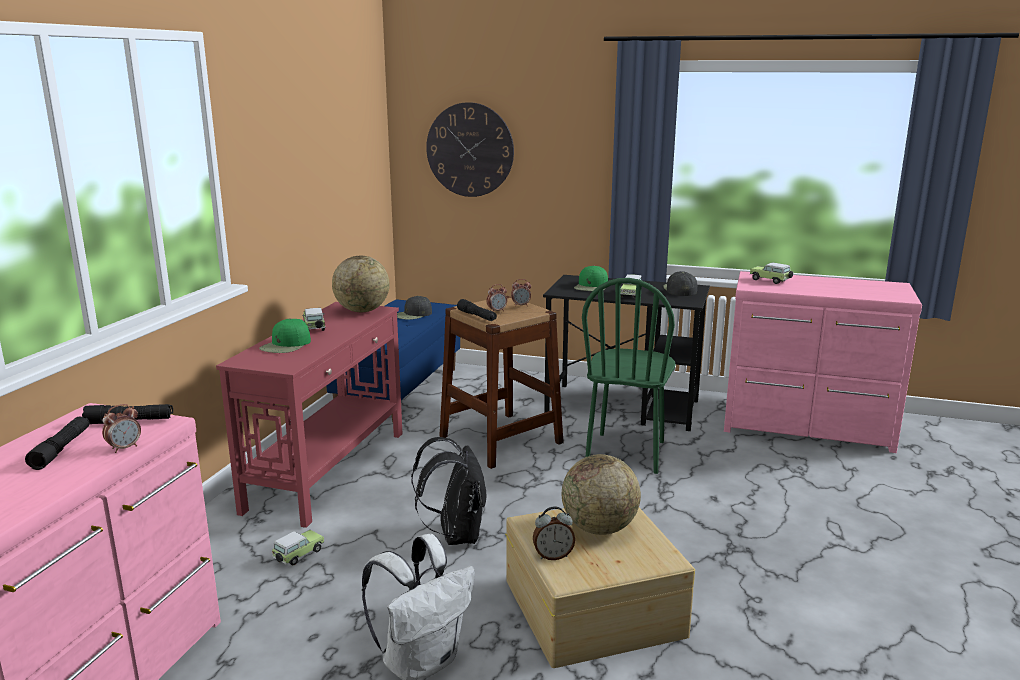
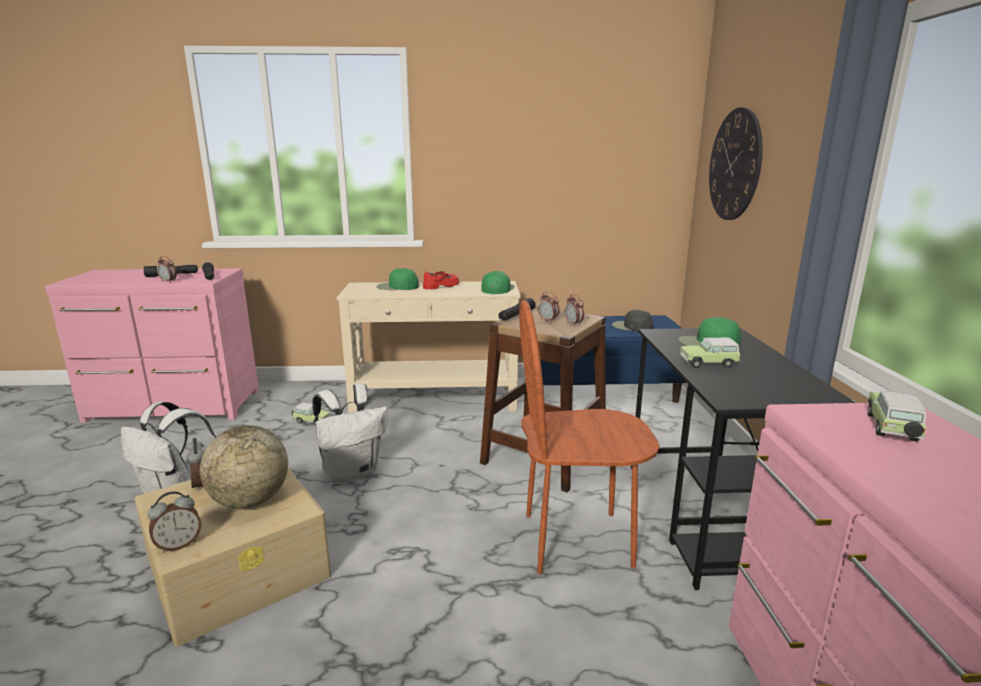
camera: 70 degrees right, 0 degrees up
(314, 328) = (441, 286): toy car -> red shoe
(329, 470) = (435, 401): red console table -> beige console table
(362, 311) = (497, 289): globe -> green cap
(455, 535) = (352, 472): black backpack -> white backpack
(626, 453) = (577, 540): green chair -> brown chair
(658, 560) = (179, 545): none -> alarm clock
(679, 290) = (789, 388): black cap -> none

